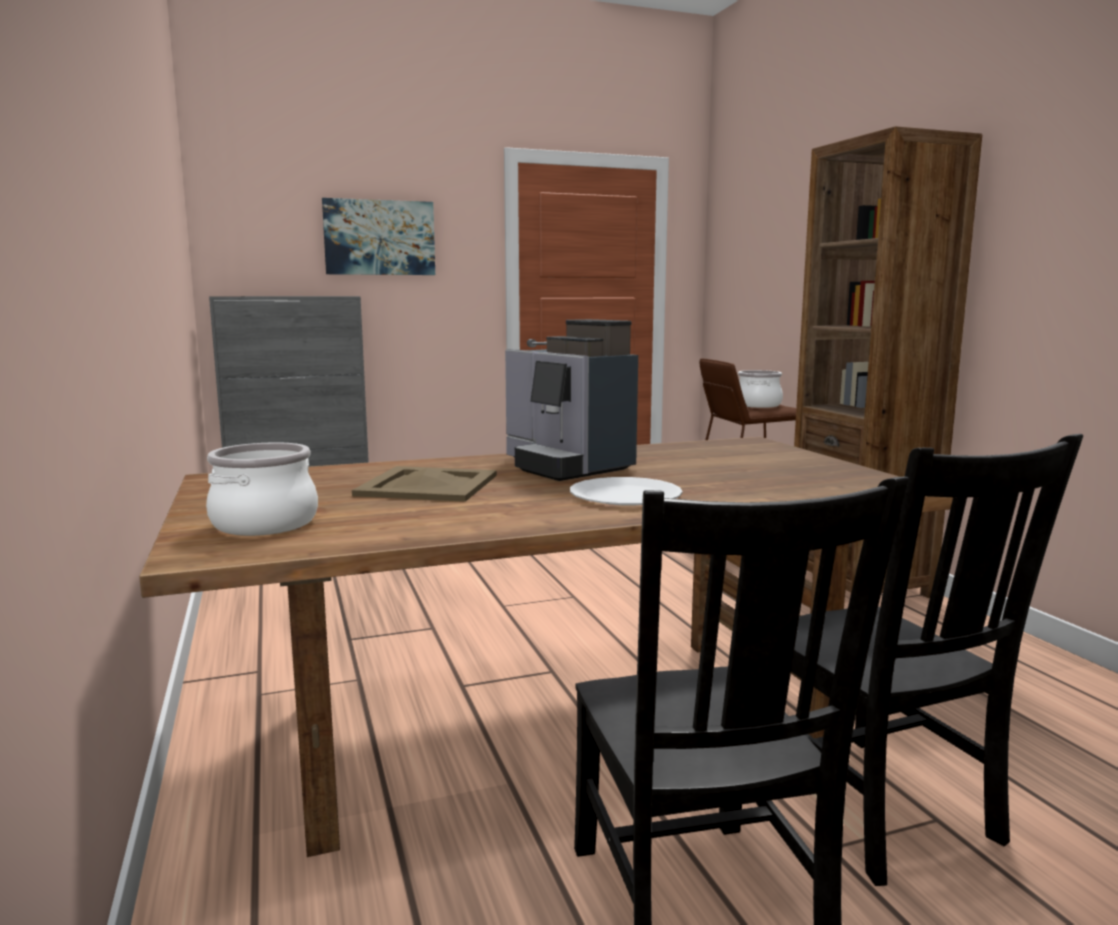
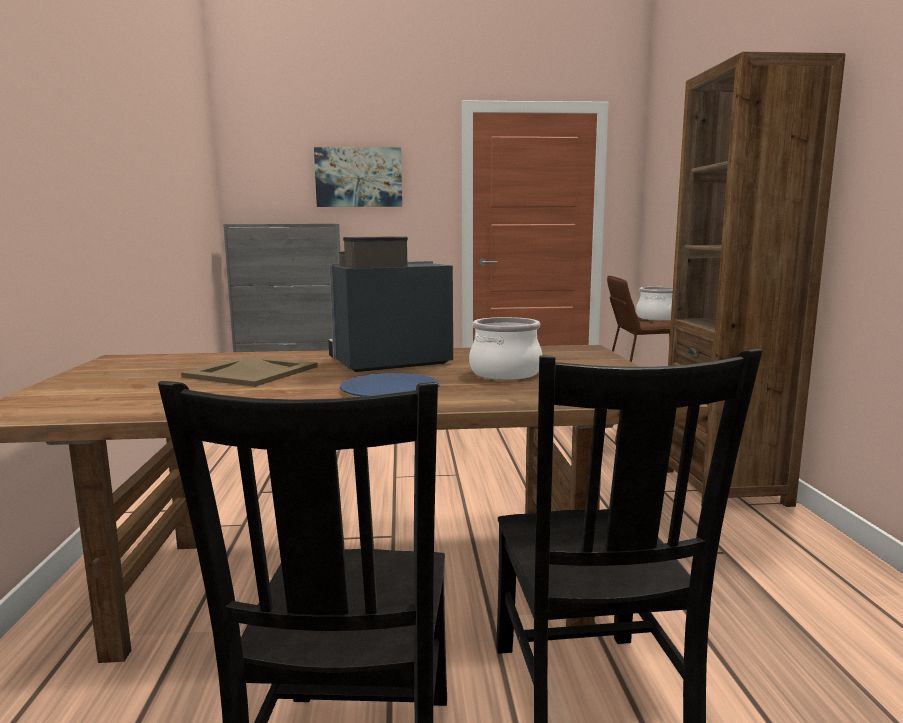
camera: 15 degrees right, 0 degrees up
(265, 524) = (82, 395): cooking pot -> cooking pot (506, 373)
(566, 466) = (386, 362): coffee machine -> coffee machine turned 90 degrees clockwise
(625, 495) = (390, 389): white plate -> blue plate

